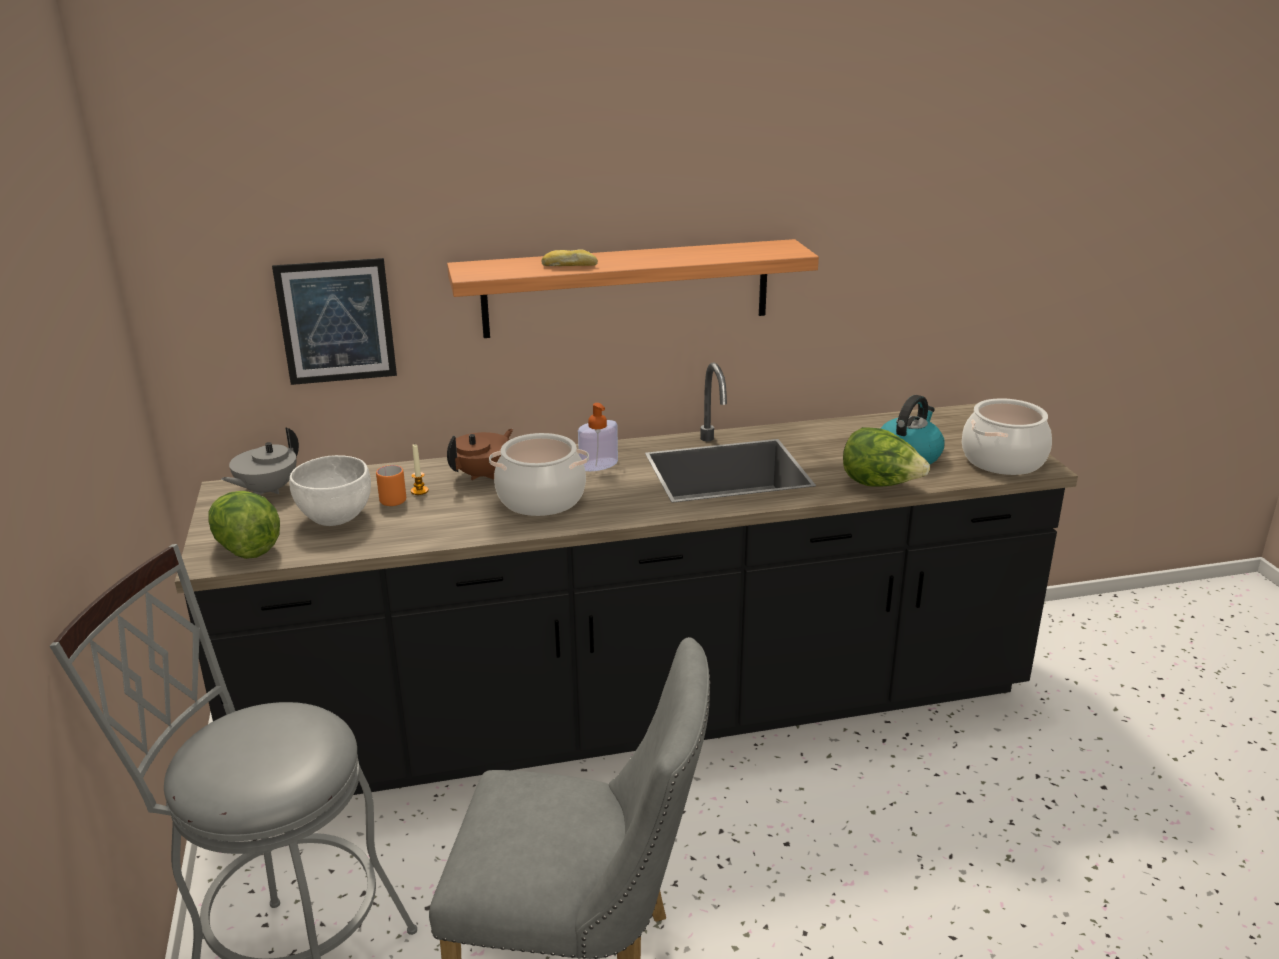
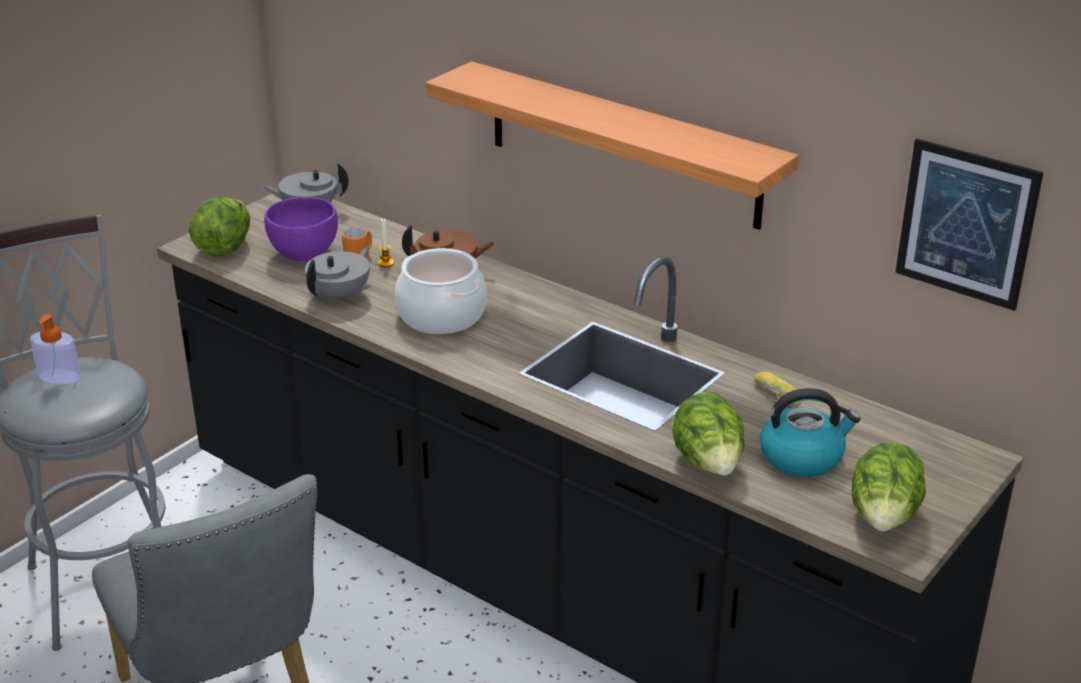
camera: 50 degrees right, 5 degrees up
(335, 518) = (304, 254): white bowl -> purple bowl
(336, 321) = (389, 84): picture -> picture (966, 224)
(435, 526) = (341, 295): none -> grey teapot
(569, 266) = (536, 101): bread -> bread (778, 394)
(598, 464) = (537, 311): soap dispenser -> soap dispenser (59, 376)
(1003, 460) = (883, 519): cooking pot -> lettuce

